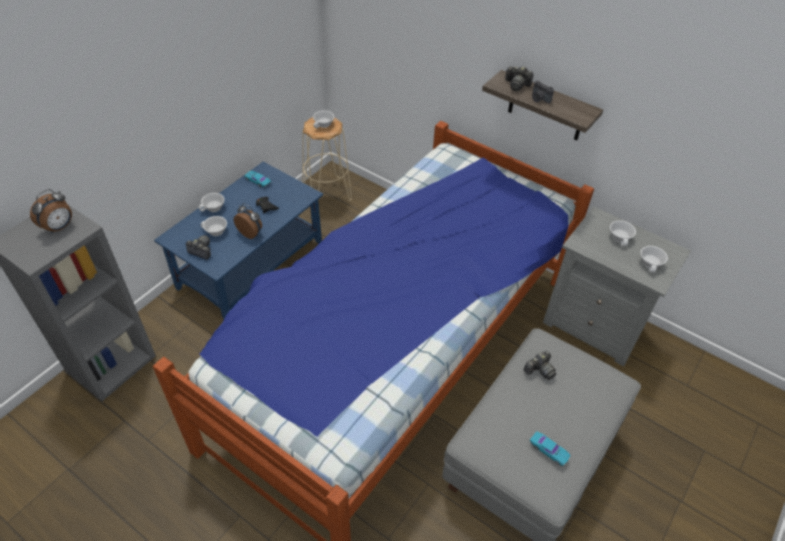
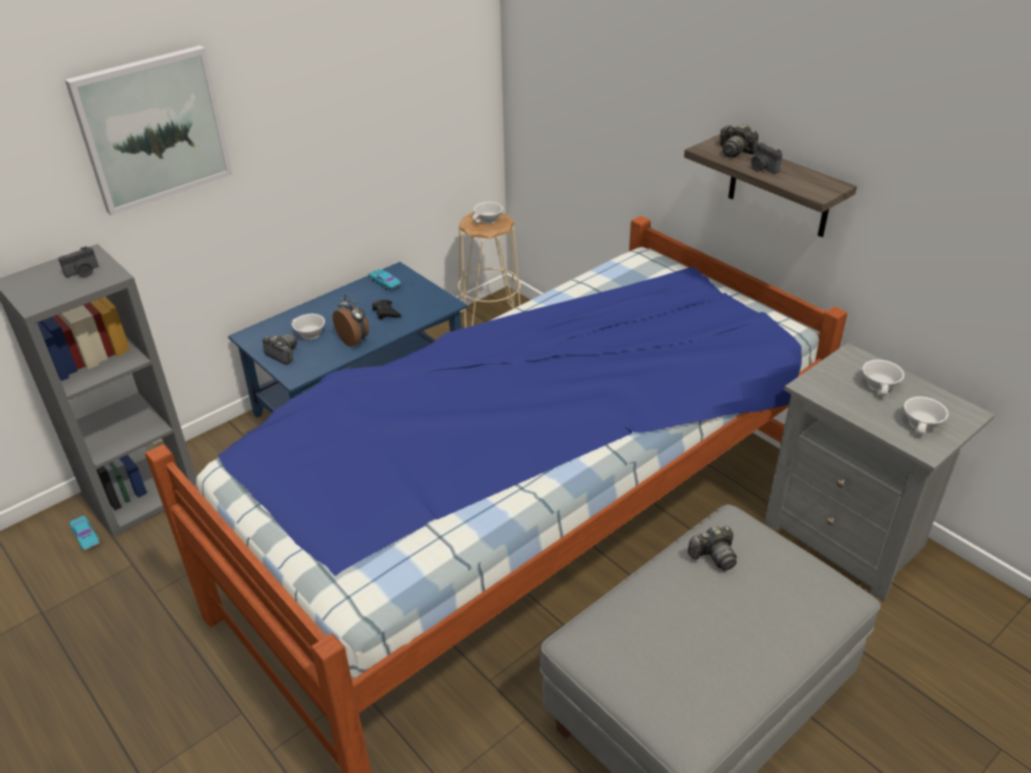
camera: 15 degrees right, 10 degrees down
(59, 227) = (83, 272): alarm clock -> camera
(89, 106) = (152, 129): none -> picture
(214, 208) = (317, 308): white cup -> none
(549, 450) = (697, 668): turquoise toy car -> turquoise toy car (85, 536)

